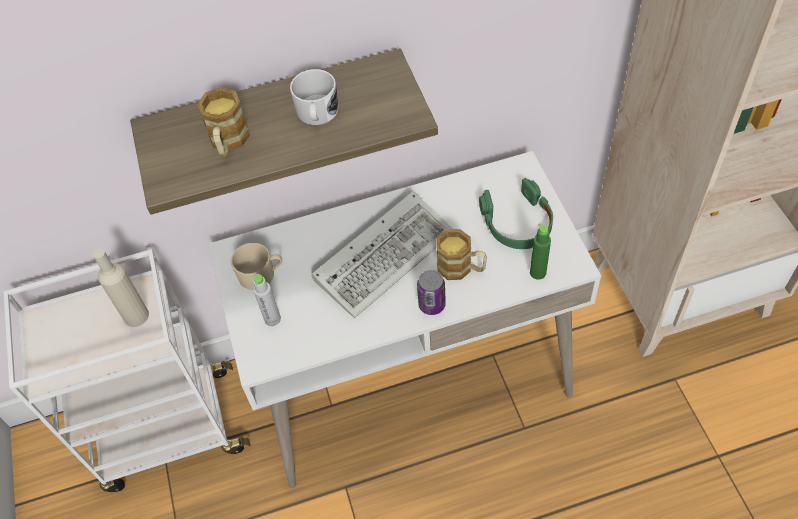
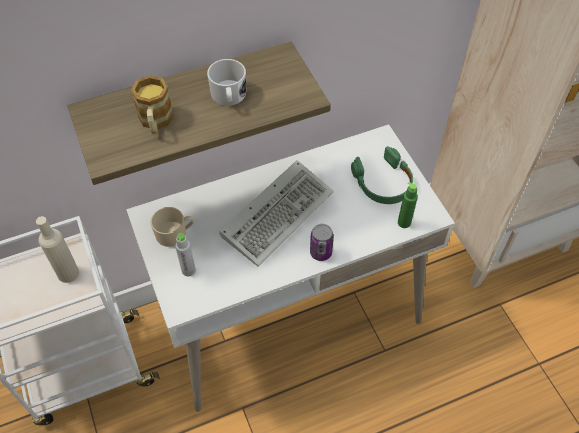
camera: 10 degrees left, 0 degrees up
(461, 268) = (341, 221): mug -> none

